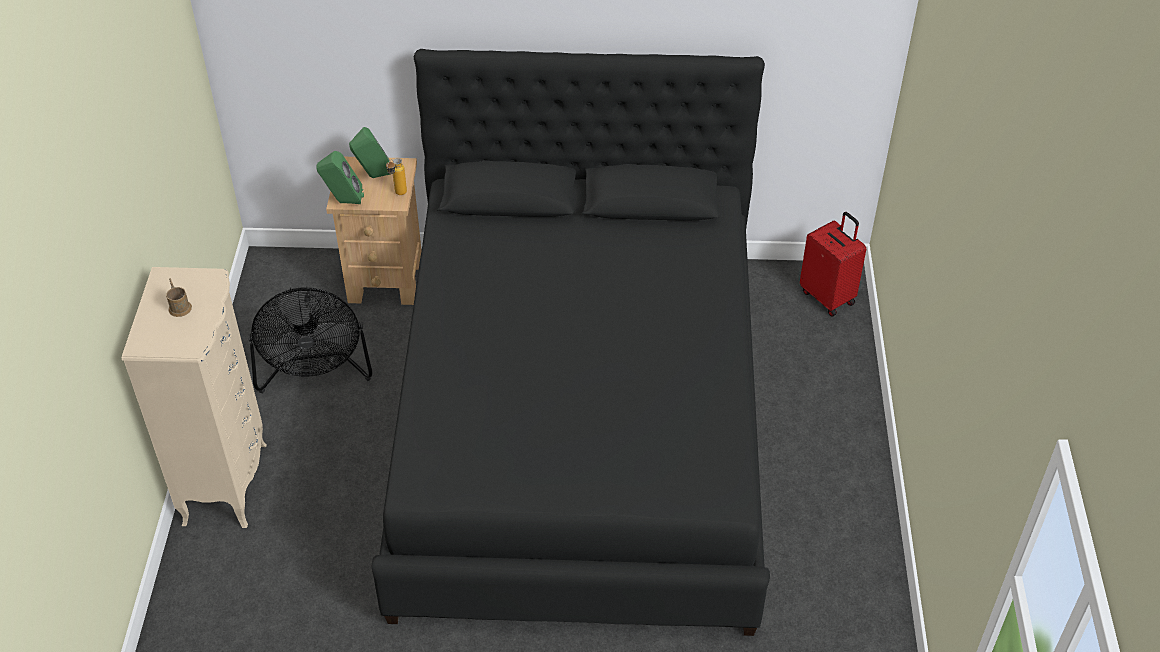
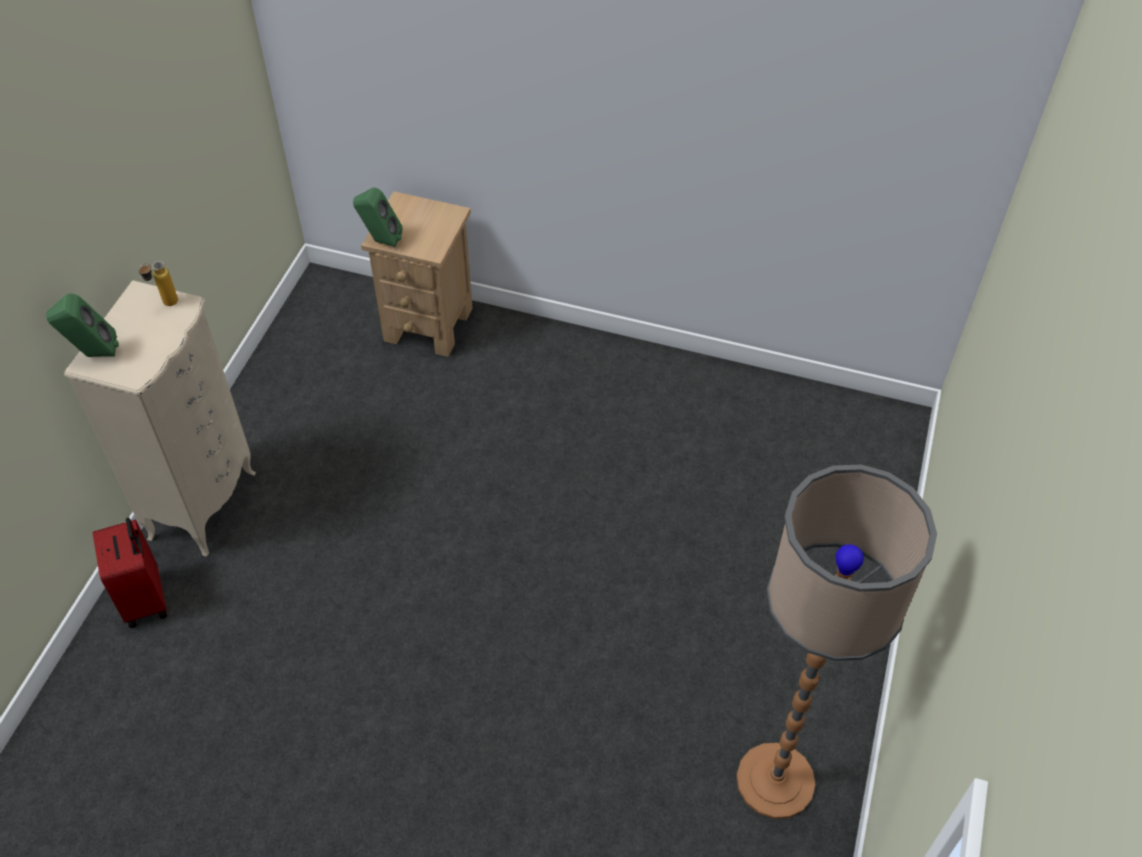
camera: 15 degrees right, 5 degrees up
(179, 306) = (141, 328): brown mug -> none
(310, 369) = (324, 403): black fan -> none
(374, 176) = (421, 220): green speaker -> green speaker (93, 354)
(398, 194) = (437, 244): bottle -> bottle (165, 304)
(580, 425) = (571, 523): black bed -> none
(828, 296) = (880, 438): red suitcase -> red suitcase (146, 599)
(831, 596) = (775, 781): none -> floor lamp

